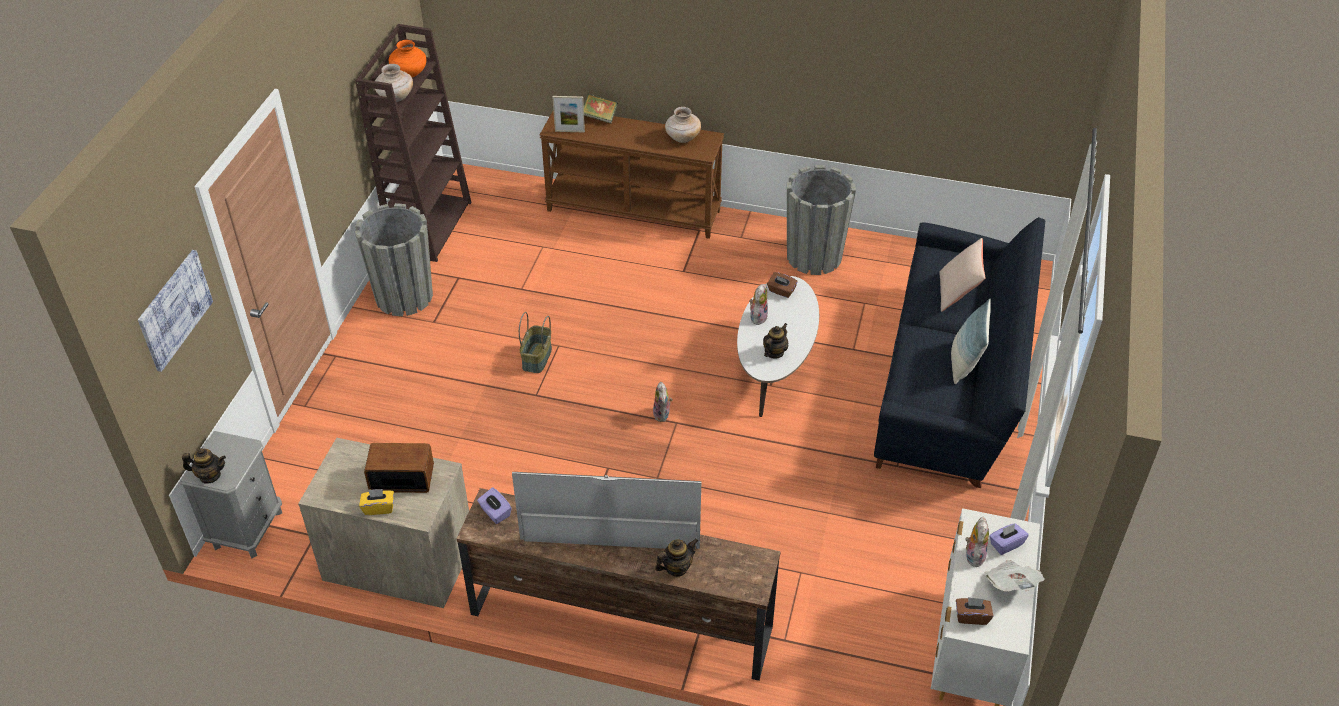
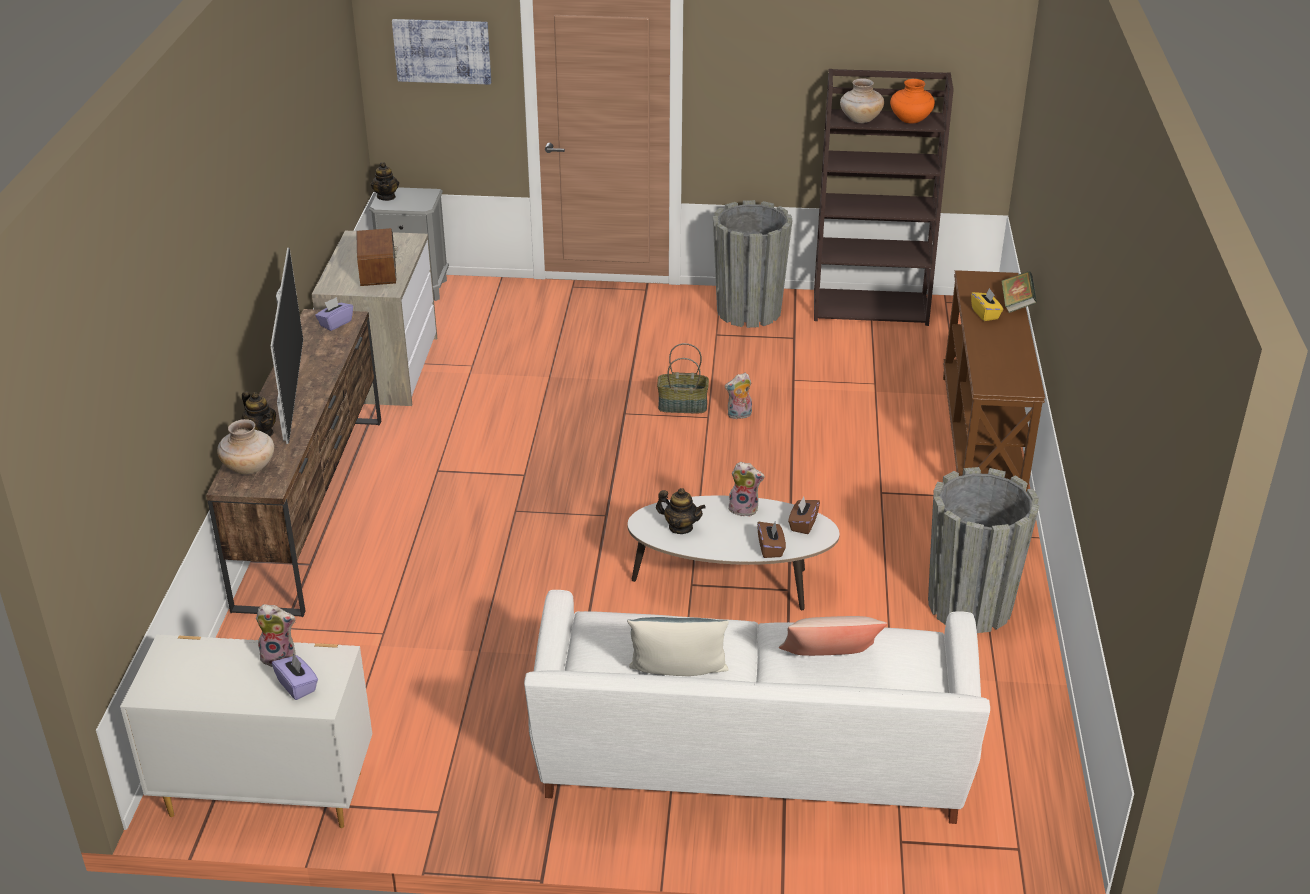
camera: 80 degrees right, 10 degrees down
(379, 508) = (340, 266): yellow tissue box -> yellow tissue box (985, 314)
(569, 131) = (973, 288): picture frame -> none
(662, 415) = (616, 504): plush toy -> plush toy (739, 415)
(682, 138) = (1011, 366): beige vase -> beige vase (249, 468)
(951, 382) = (751, 761): black sofa -> white sofa
(971, 616) = (183, 656): brown tissue box -> brown tissue box (770, 548)
(1011, 584) = (230, 691): newspaper -> none

